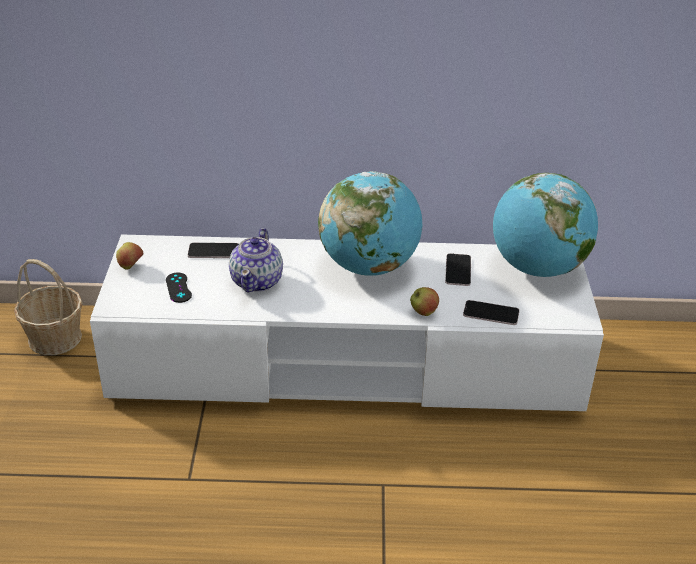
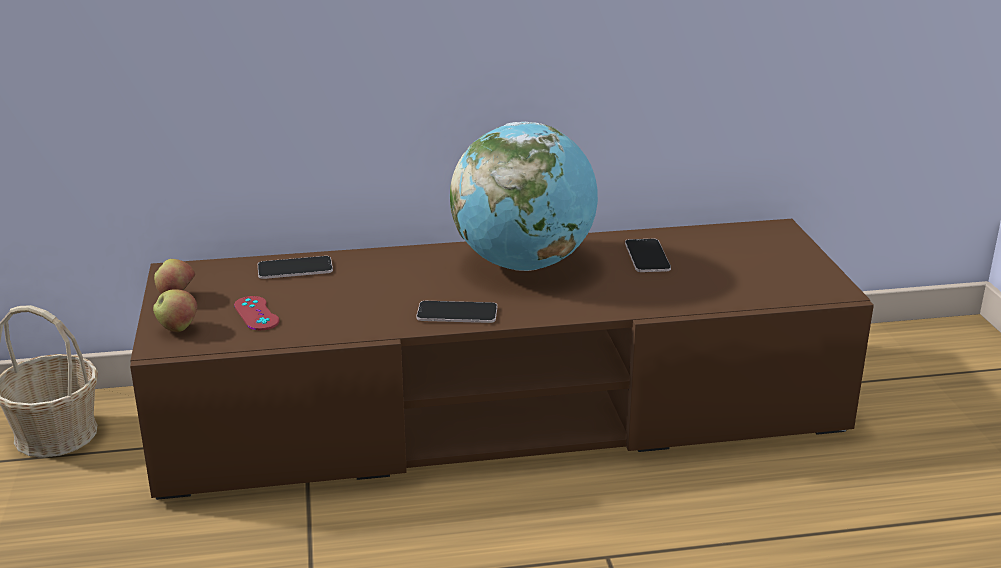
camera: 10 degrees left, 10 degrees down
(178, 288) = (256, 313): black game controller -> red game controller
(257, 281) = (371, 295): teapot -> none
(346, 362) = (500, 413): white tv stand -> brown tv stand
(423, 312) = (621, 305): apple -> apple (178, 329)
(491, 313) = (713, 297): phone -> phone (457, 313)
(537, 268) = (751, 244): globe -> none

